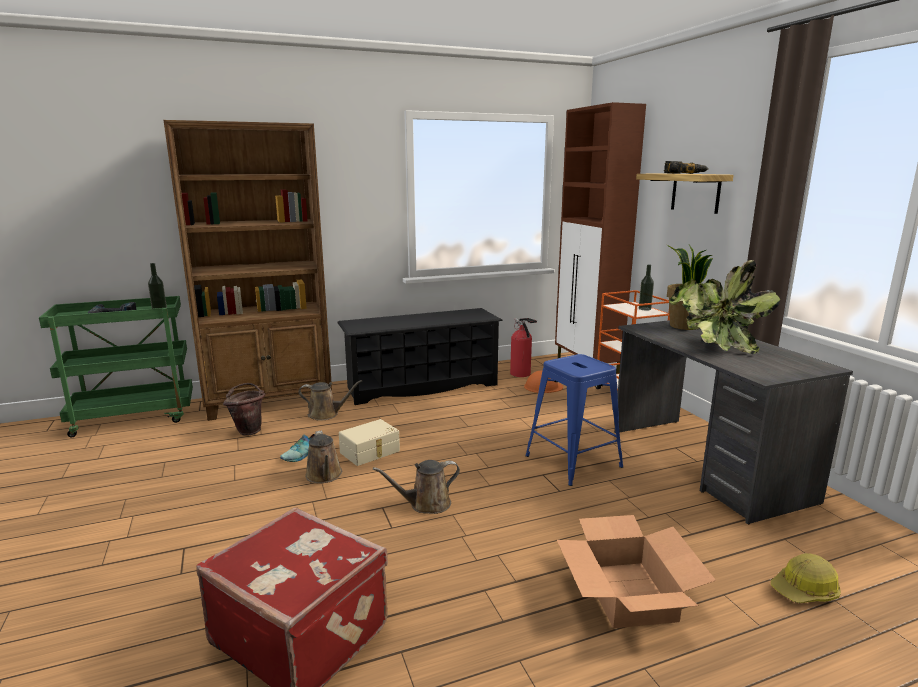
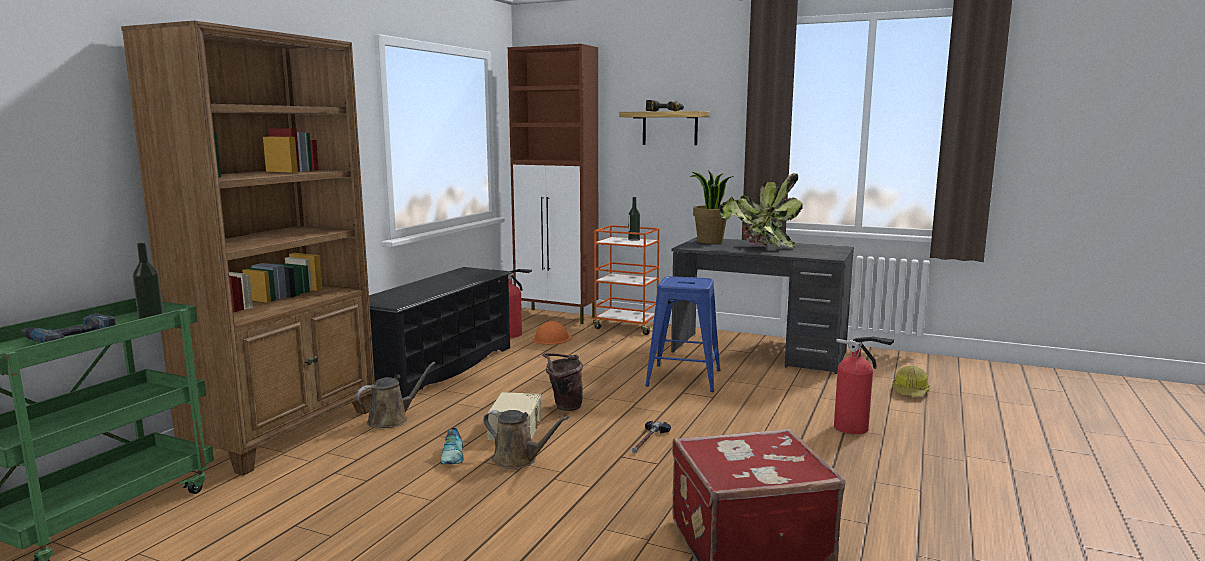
camera: 45 degrees left, 5 degrees down
(249, 430) = (331, 462): brown bucket -> brown bucket (563, 407)
(426, 504) = (648, 440): brown watering can -> hammer
(628, 594) = (854, 428): cardboard box -> fire extinguisher

